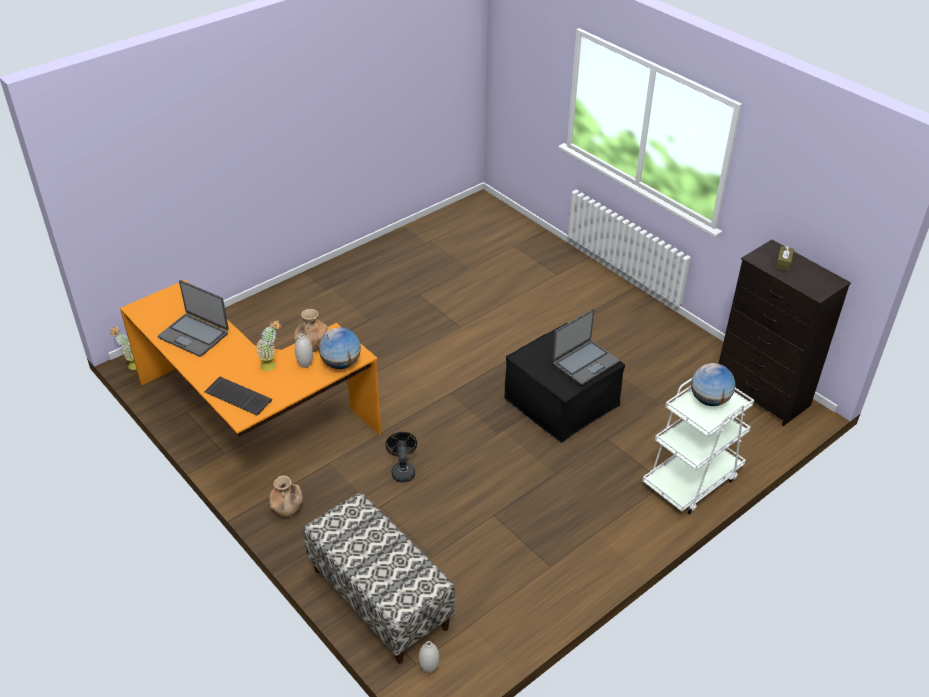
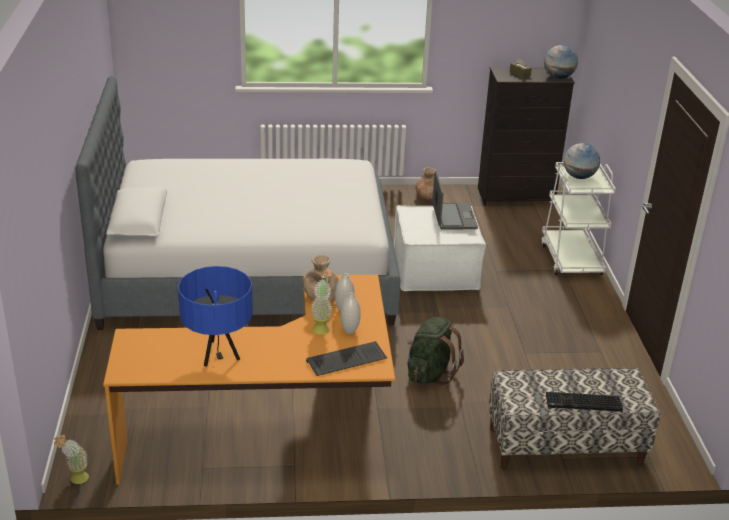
camera: 55 degrees left, 10 degrees down
(194, 335) = (218, 353): laptop -> blue table lamp
(287, 509) = (411, 455): brown vase -> brown vase (427, 197)
(341, 363) = (365, 293): globe -> globe (558, 77)
(360, 567) = (582, 403): none -> keyboard
(402, 470) = (430, 374): black fan -> green backpack
(429, 668) = (658, 452): white vase -> white vase (349, 331)
(437, 307) = (249, 272): none -> bed
(561, 401) = (435, 270): black ottoman -> white ottoman

